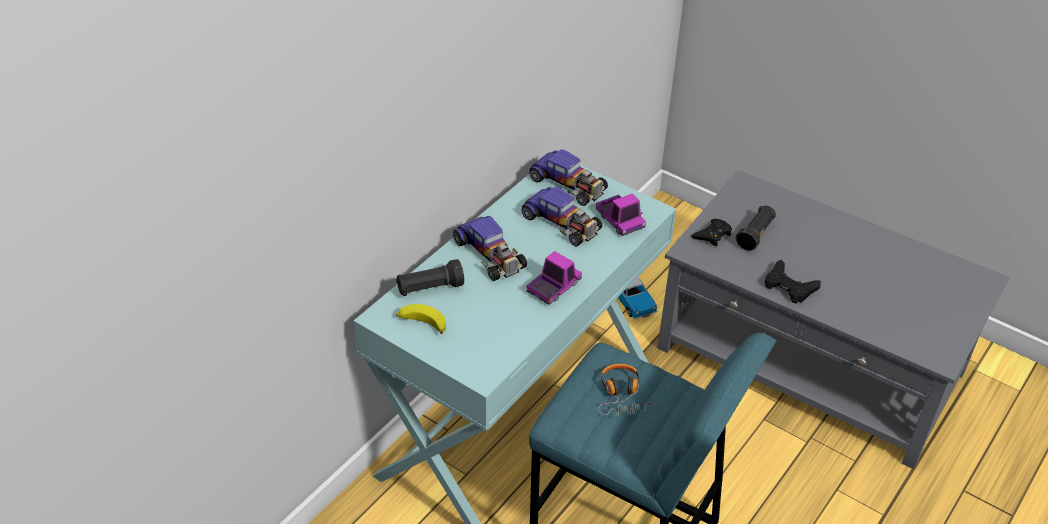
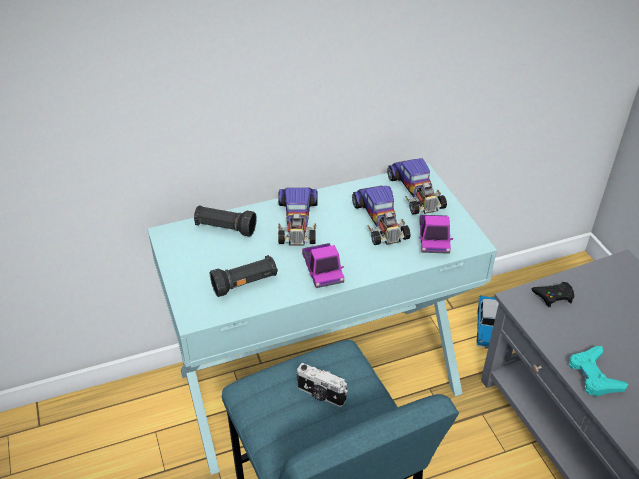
camera: 35 degrees right, 0 degrees up
(421, 324) = (191, 253): banana -> none
(553, 287) = (322, 270): toy truck -> toy truck turned 90 degrees clockwise
(621, 395) = (320, 395): headphones -> camera
(755, 235) = (597, 313): black flashlight -> black flashlight (245, 284)
(789, 286) = (594, 375): black game controller -> turquoise game controller

